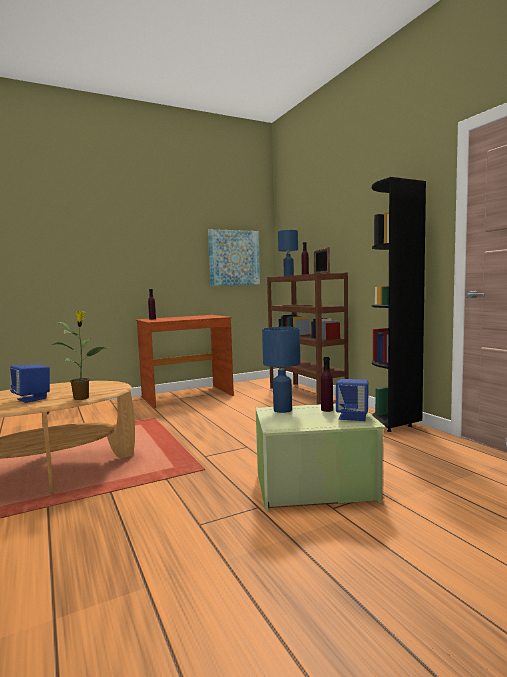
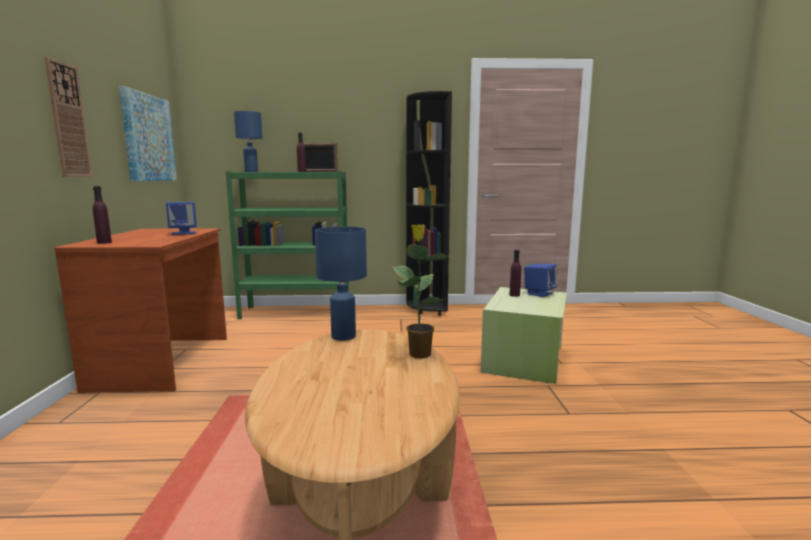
camera: 65 degrees left, 5 degrees up
(32, 398) = (379, 384): blue speaker -> blue speaker (184, 233)
(161, 255) = (68, 121): none -> wall clock
(283, 410) = (502, 304): blue table lamp -> blue table lamp (343, 336)
(306, 394) = (296, 312): brown bookcase -> green bookcase

